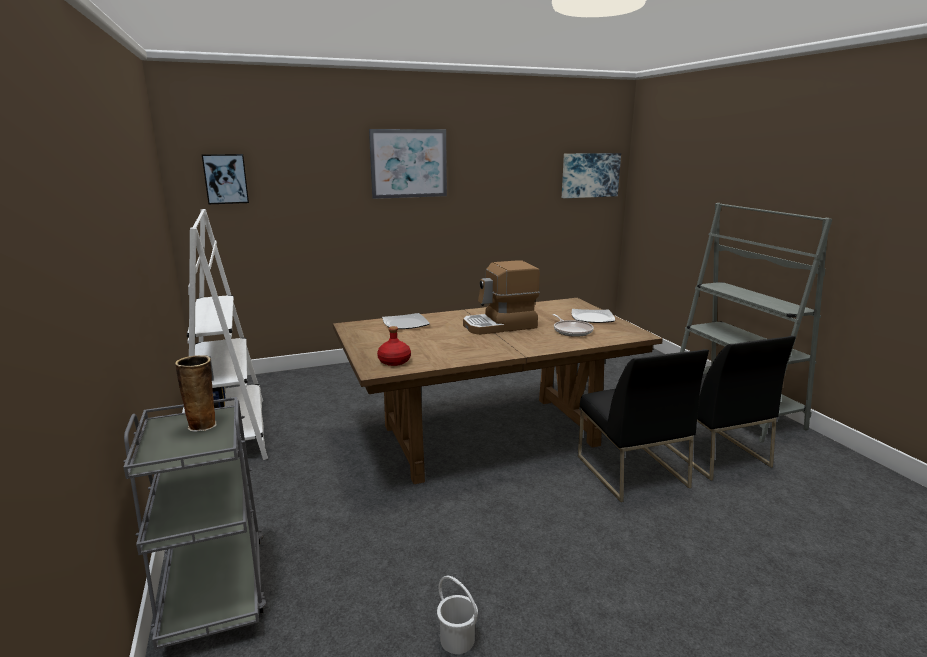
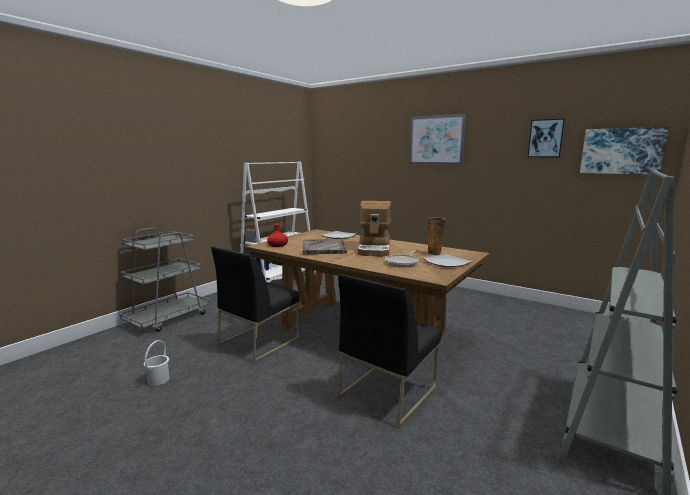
camera: 55 degrees right, 5 degrees down
(203, 424) = (171, 240): vase -> vase (434, 253)
(225, 179) = (335, 149): picture -> picture (545, 138)
(453, 343) = (323, 248): none -> grey tray
(500, 326) = (375, 249): coffee machine -> coffee machine turned 120 degrees counterclockwise
(711, 452) = (481, 429): black chair -> black chair (259, 341)

